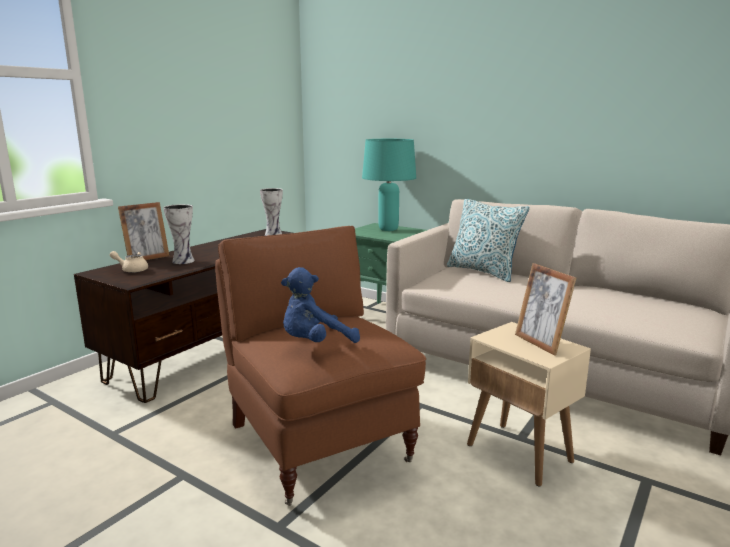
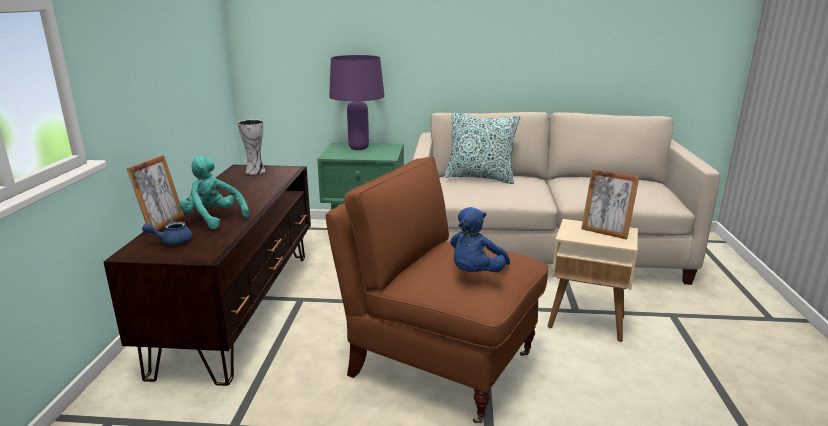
camera: 30 degrees left, 5 degrees up
(132, 270) = (172, 241): beige teapot -> blue teapot
(184, 261) = (213, 219): vase -> turquoise plush toy
(389, 229) = (359, 148): turquoise table lamp -> purple table lamp

